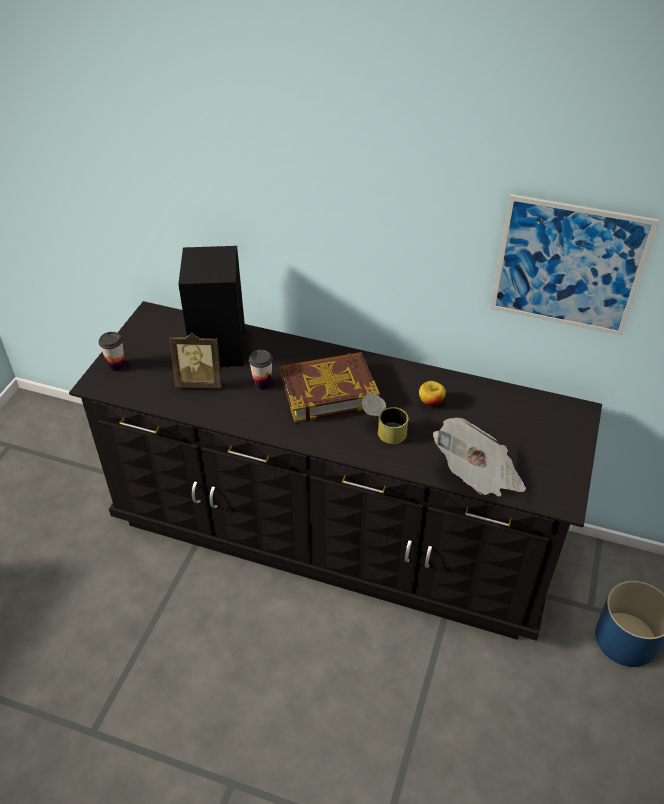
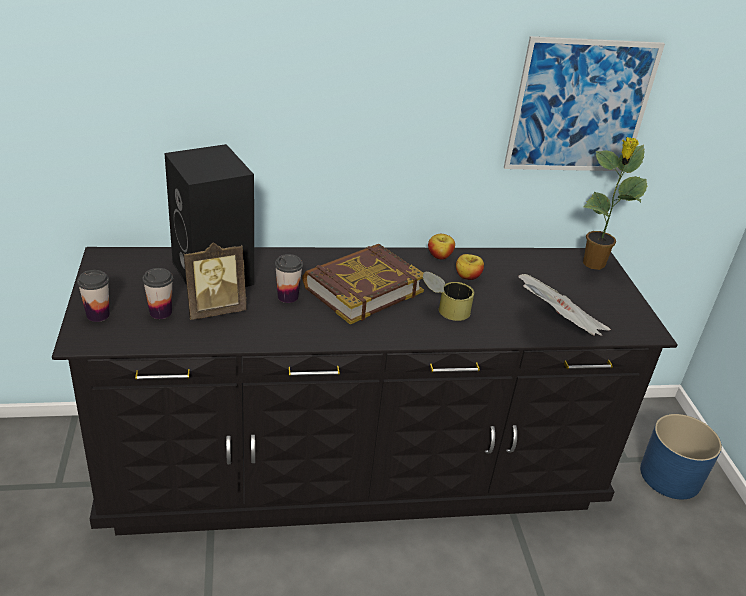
camera: 30 degrees left, 10 degrees down
(160, 374) = (160, 312): none -> cup
(421, 374) = (439, 256): none -> apple
(568, 418) = (593, 264): none -> potted plant

